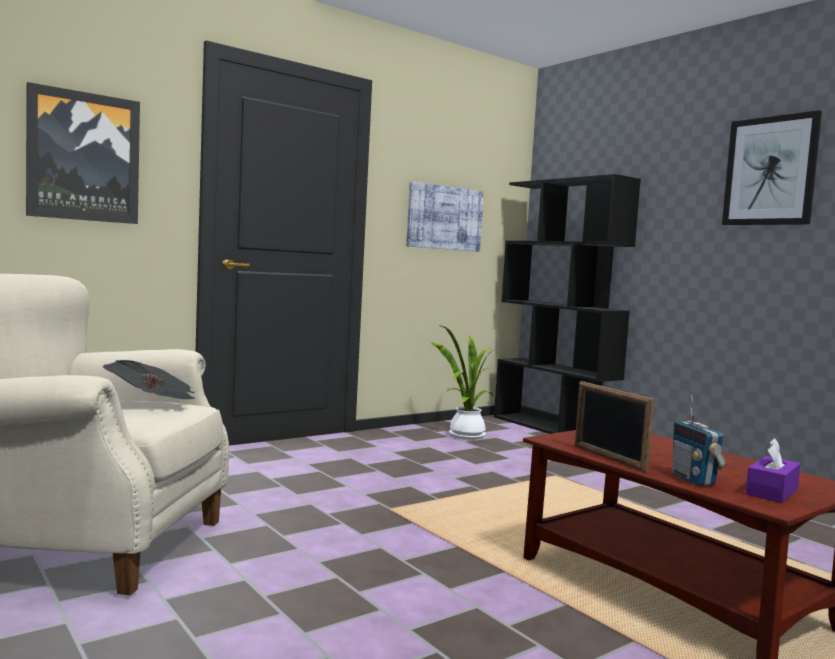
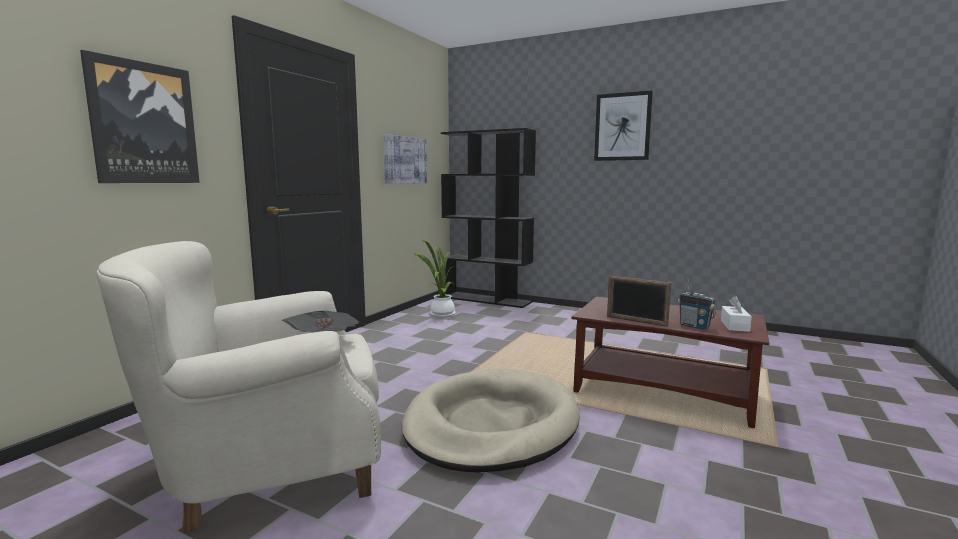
camera: 25 degrees left, 5 degrees up
(359, 566) = (491, 425): none -> beige dog bed
(772, 492) = (734, 326): purple tissue box -> white tissue box

